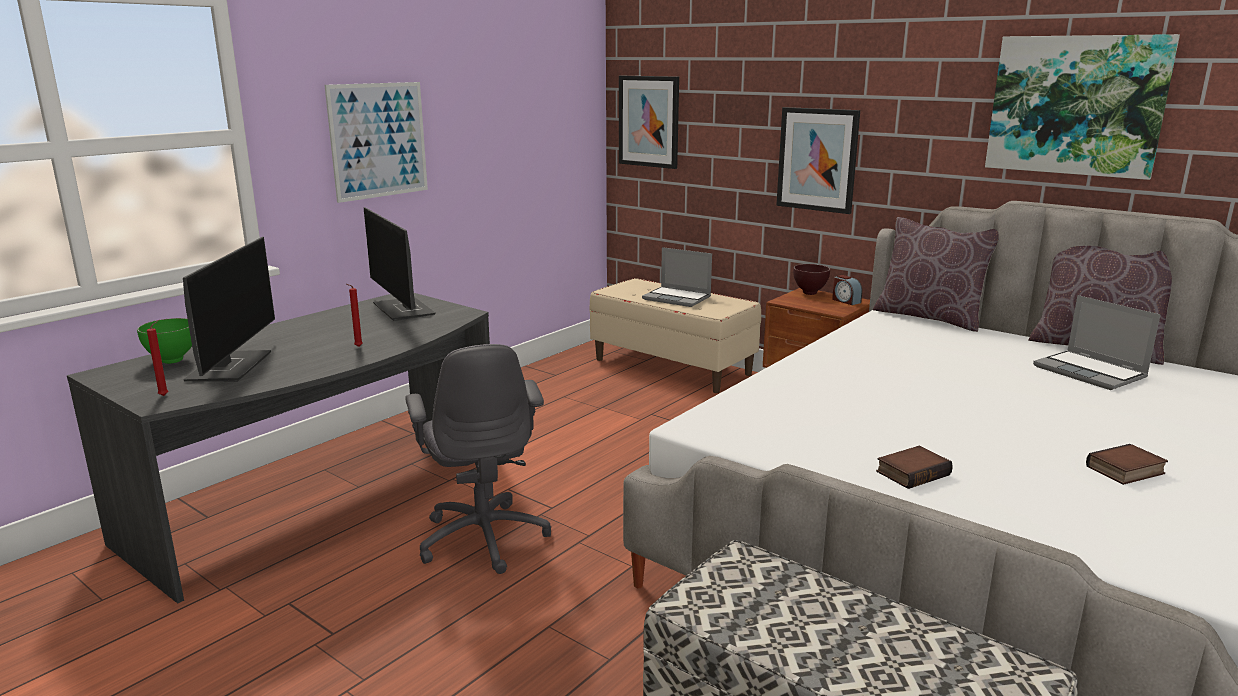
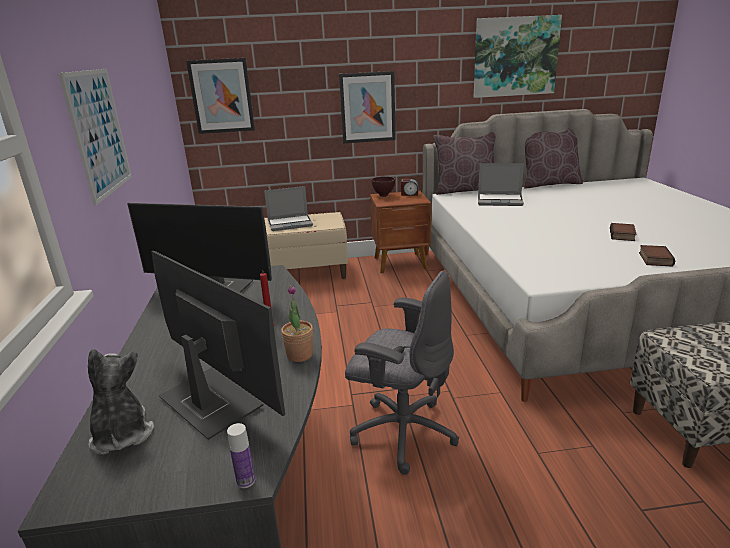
camera: 45 degrees left, 5 degrees up
(150, 405) = (245, 481): none -> bottle
(165, 395) = (231, 463): red candle -> none
(171, 361) = (122, 434): green bowl -> plush toy
(326, 368) = (299, 355): none -> potted plant
(1091, 372) = (575, 194): laptop -> laptop (500, 201)
(1126, 471) = (687, 227): book -> book (623, 235)

